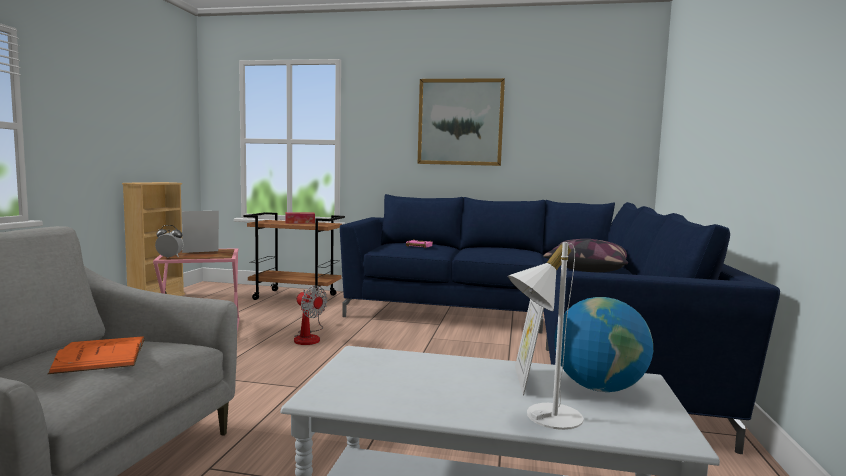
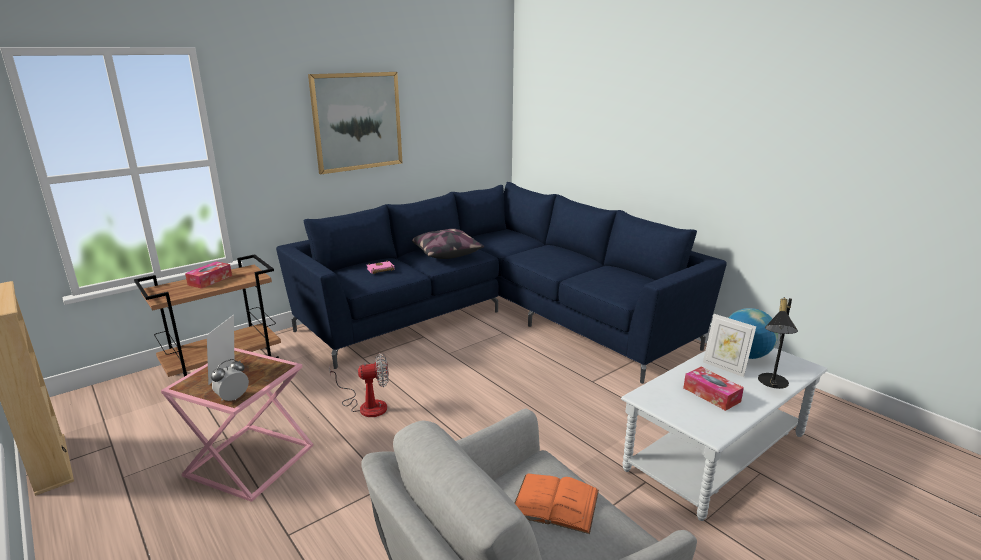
camera: 50 degrees left, 15 degrees up
(428, 383) = (711, 395): none -> tissue box
(543, 416) = (771, 383): white table lamp -> black table lamp
(587, 269) = (550, 257): pillow -> pillow (445, 253)

